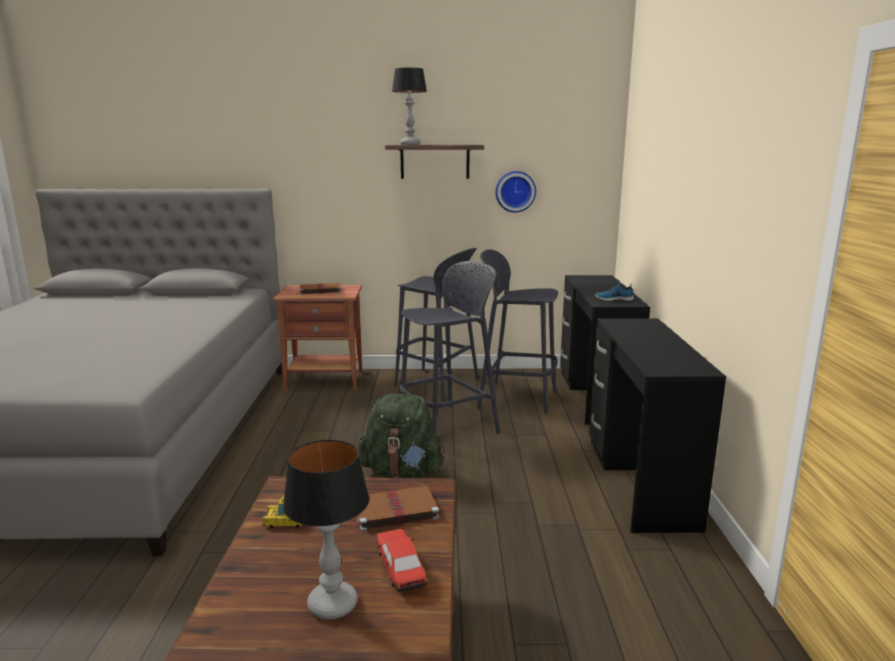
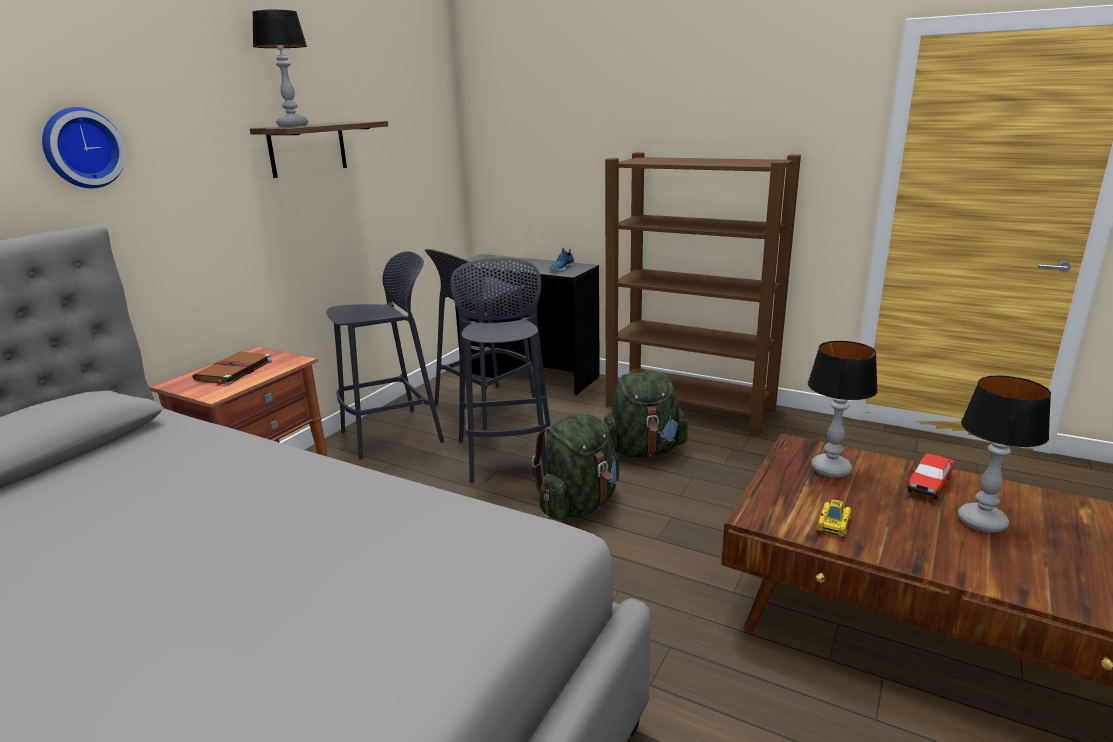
camera: 60 degrees left, 5 degrees up
(393, 510) = (831, 469): brown book -> table lamp
(400, 569) = (929, 484): toy car -> toy car turned 60 degrees counterclockwise
(515, 191) = (389, 177): wall clock -> wall clock (81, 148)
(517, 478) = (643, 451): none -> green backpack
(640, 482) = (690, 406): black desk -> brown bookcase

